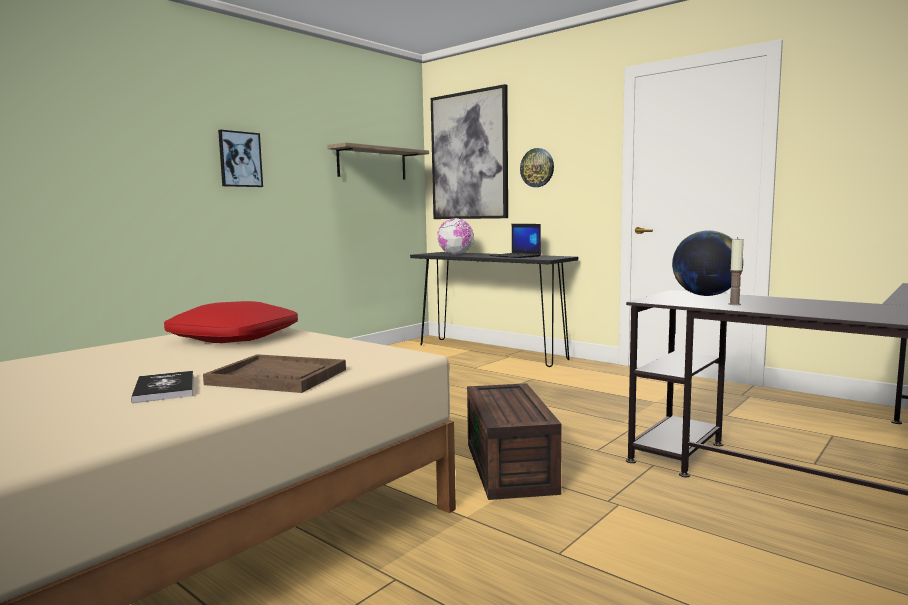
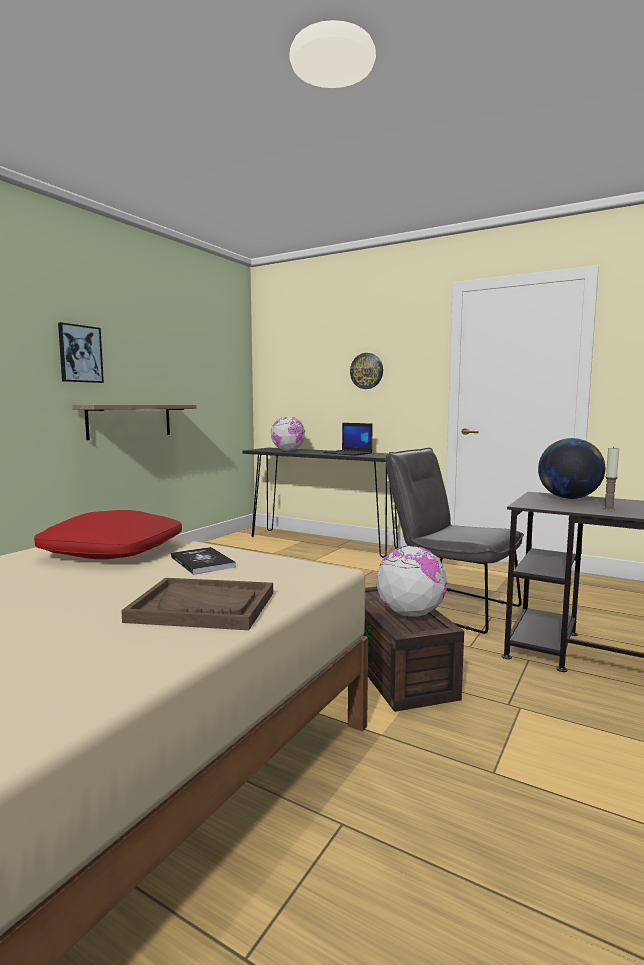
camera: 10 degrees left, 0 degrees up
(164, 388) = (76, 630): book -> book (202, 562)
(372, 163) = (206, 361): shelf -> shelf (130, 421)
(469, 156) = (298, 357): picture -> none
(516, 408) = (410, 614): none -> globe
(596, 413) = (449, 606): none -> grey chair

